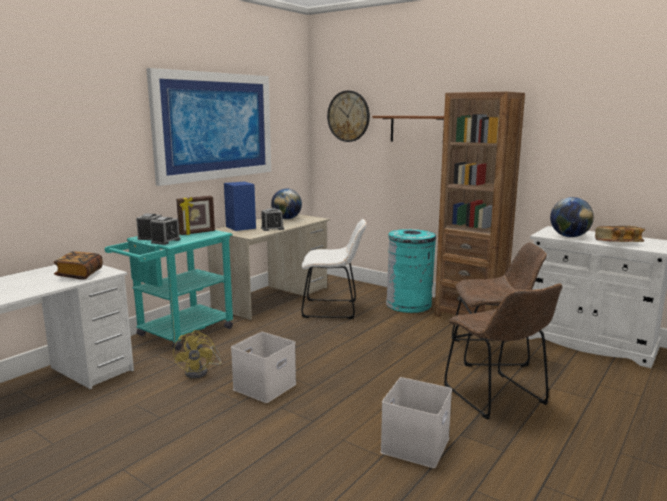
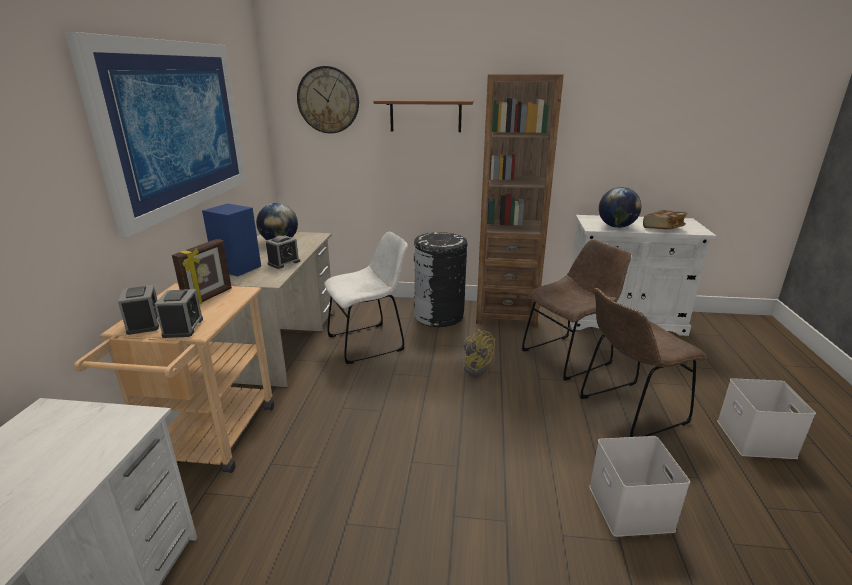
camera: 30 degrees left, 10 degrees up
(80, 274) = (84, 442): book -> none
(179, 334) = (208, 442): turquoise cart -> beige cart
(201, 372) = (300, 498): yellow fan -> yellow fan (475, 367)
(264, 386) = (402, 489): white storage box -> white storage box (753, 437)
(409, 305) = (439, 315): turquoise trash can -> black trash can
(497, 398) = (628, 412): brown chair -> brown chair turned 120 degrees clockwise

